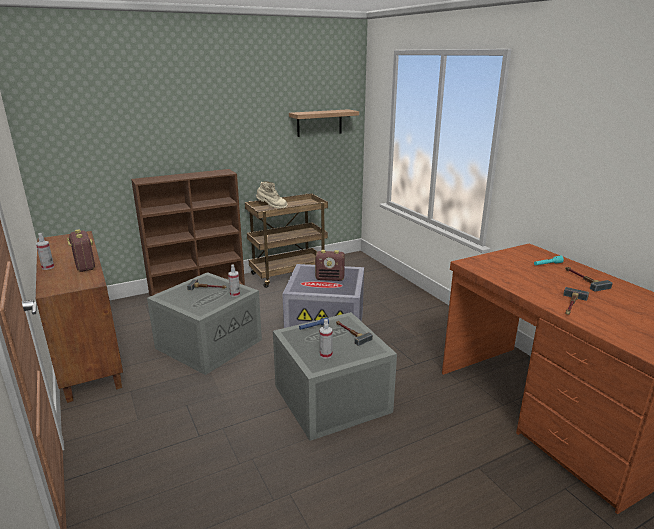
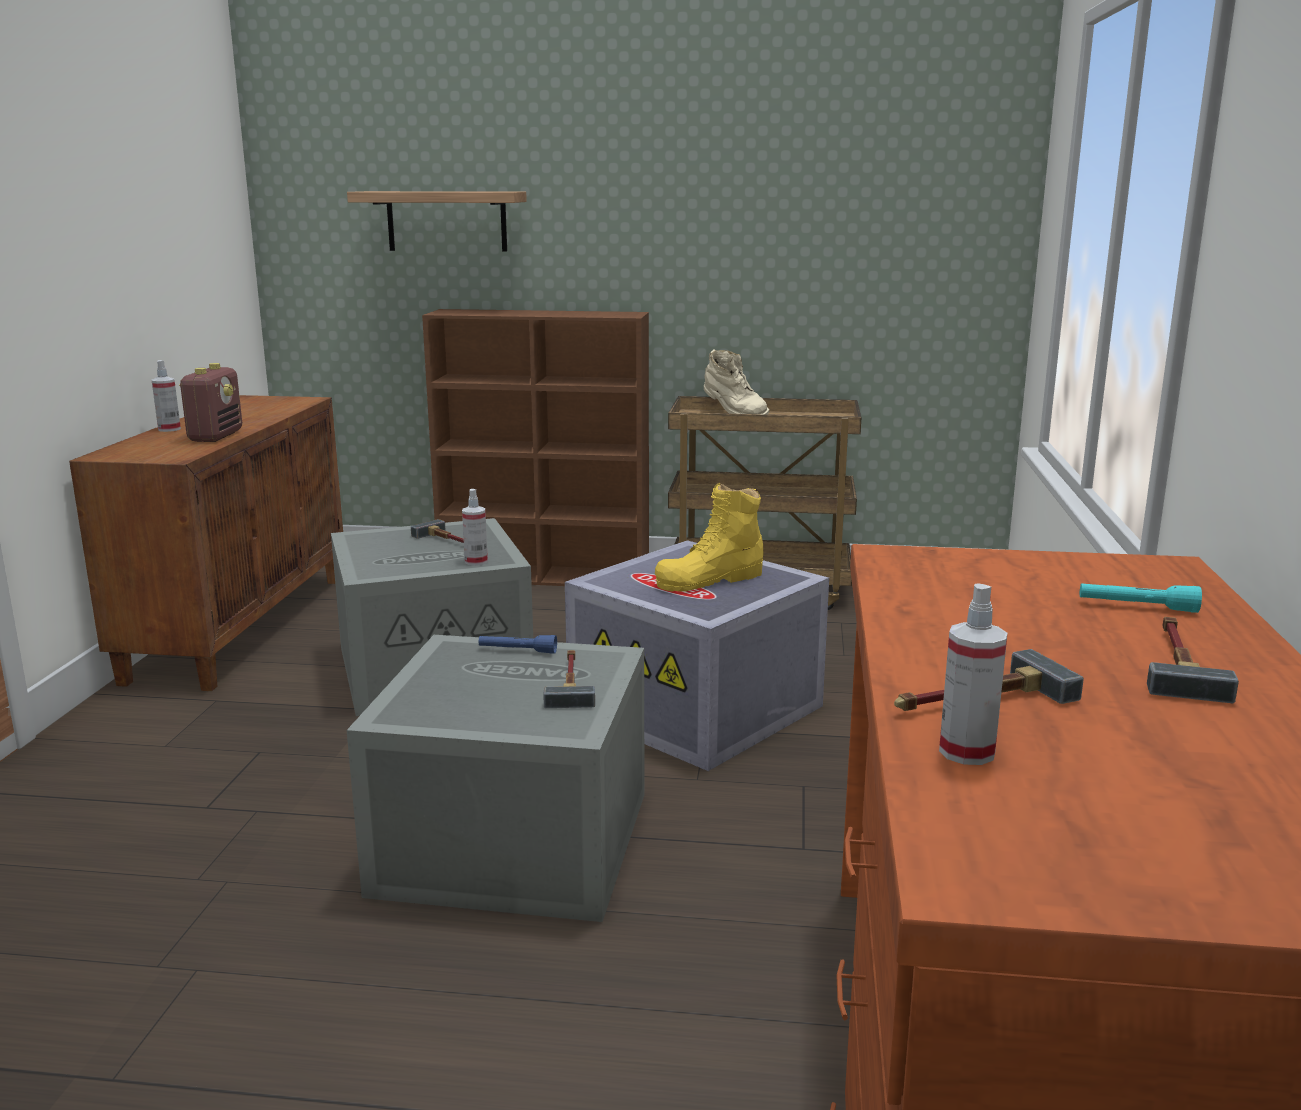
camera: 35 degrees right, 5 degrees down
(319, 123) = (898, 221): shelf -> shelf (447, 221)
(326, 355) = (451, 702): spray bottle -> spray bottle (967, 752)
(330, 278) = (710, 580): radio -> yellow boot

